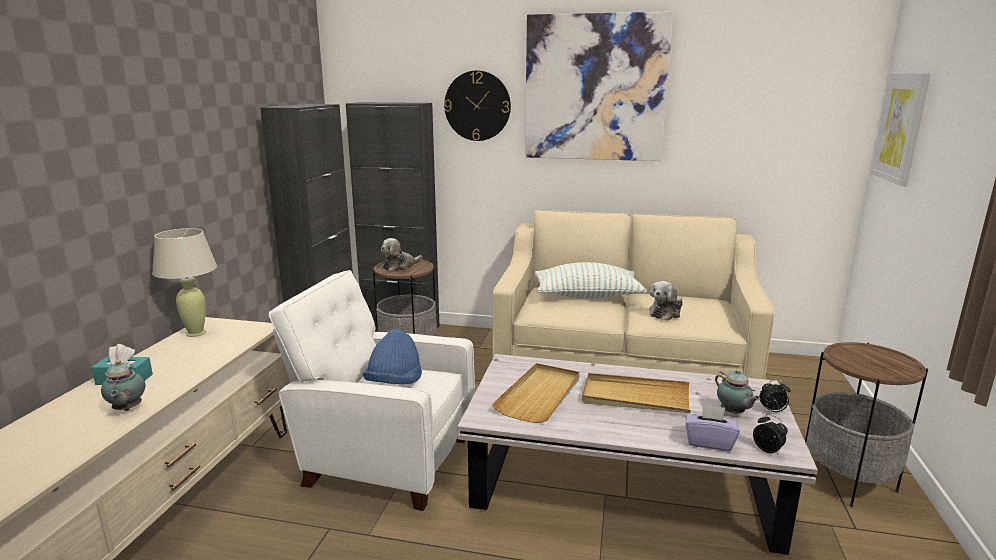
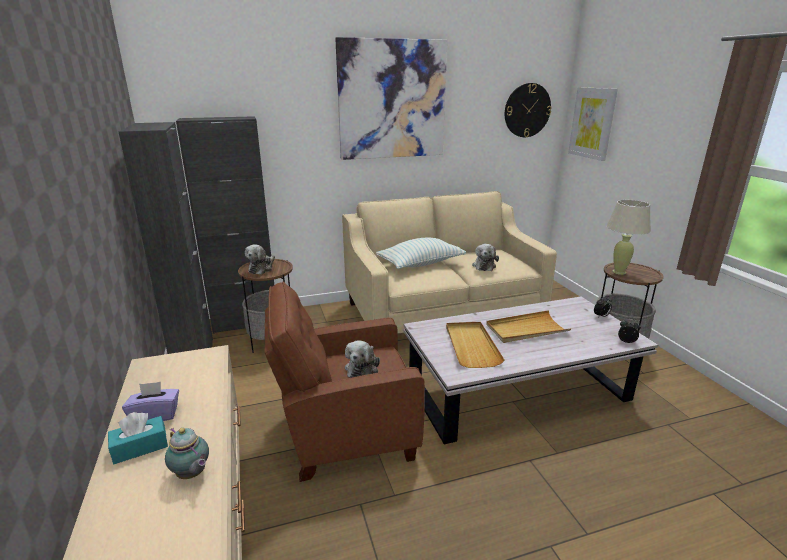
camera: 30 degrees left, 5 degrees up
(195, 333) = (149, 378): beige table lamp -> beige table lamp (619, 272)
(384, 459) = (345, 433): white armchair -> brown armchair
(394, 383) = (362, 369): blue hat -> plush toy
(477, 106) = (296, 117): wall clock -> wall clock (527, 110)
(709, 442) = (595, 346): purple tissue box -> purple tissue box (156, 415)
(733, 413) = (585, 323): teapot -> none

